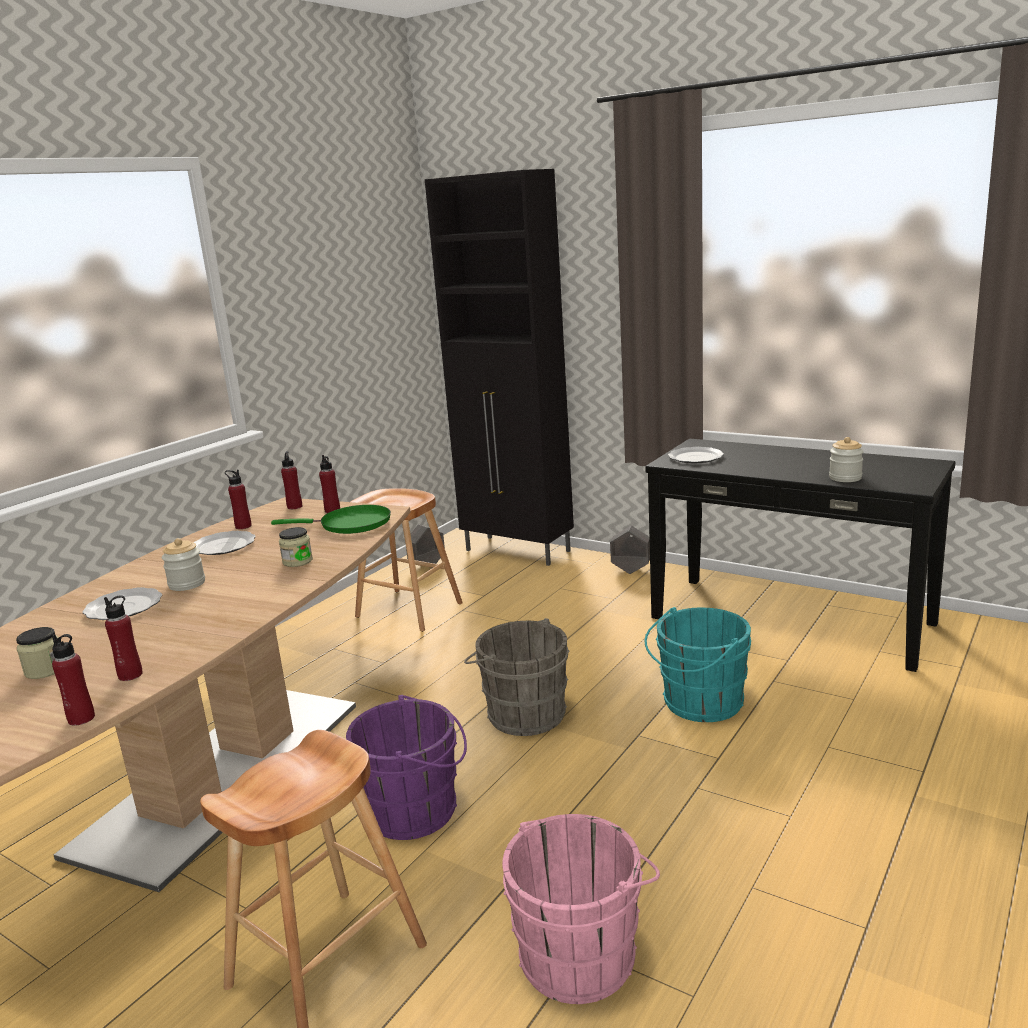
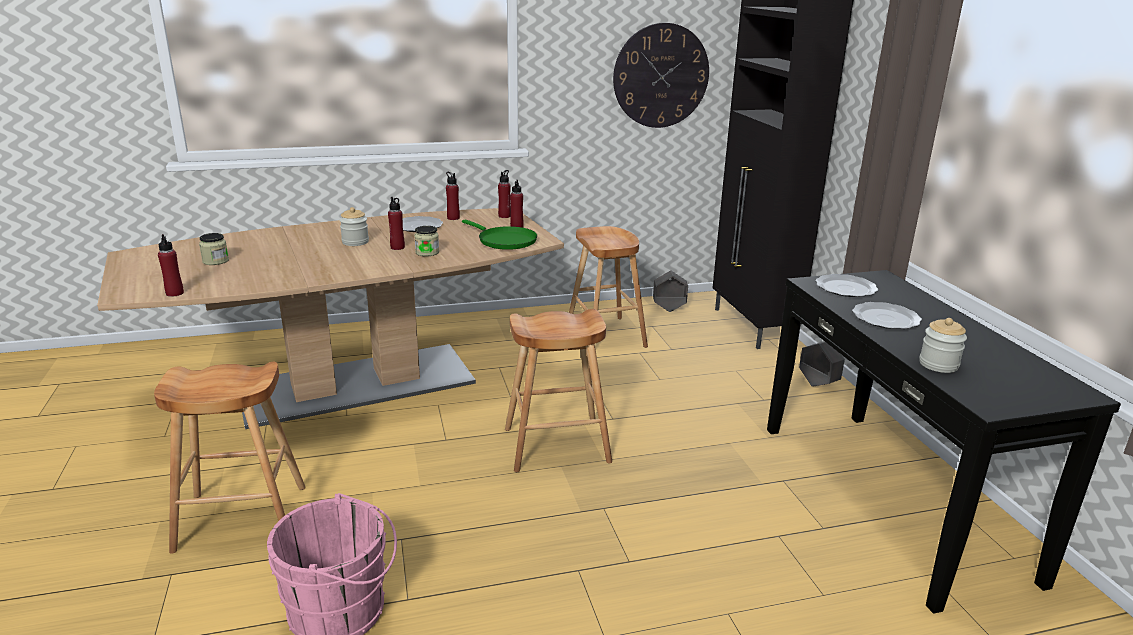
camera: 40 degrees right, 5 degrees up
(123, 607) = (306, 242): plate -> plate (885, 318)
(130, 675) = (232, 281): red bottle -> red bottle (397, 247)
(359, 321) = (661, 76): none -> wall clock
(417, 810) = (405, 466): purple bucket -> none
(522, 713) = (557, 445): grey bucket -> brown stool
(699, 703) = (686, 515): turquoise bucket -> none

